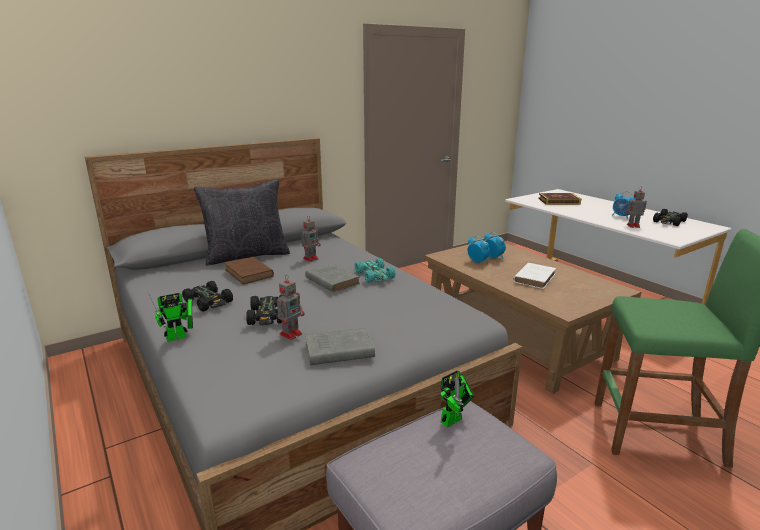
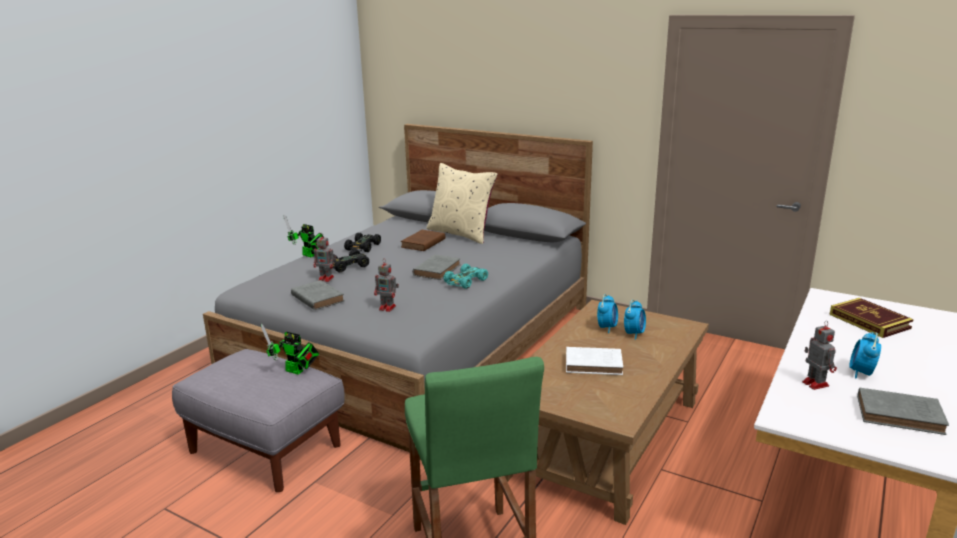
camera: 65 degrees right, 0 degrees up
(246, 255) = (461, 233): black pillow -> beige pillow
(311, 258) = (480, 253): toy robot -> toy robot (388, 308)
(669, 222) = (902, 415): black toy car -> grey book

